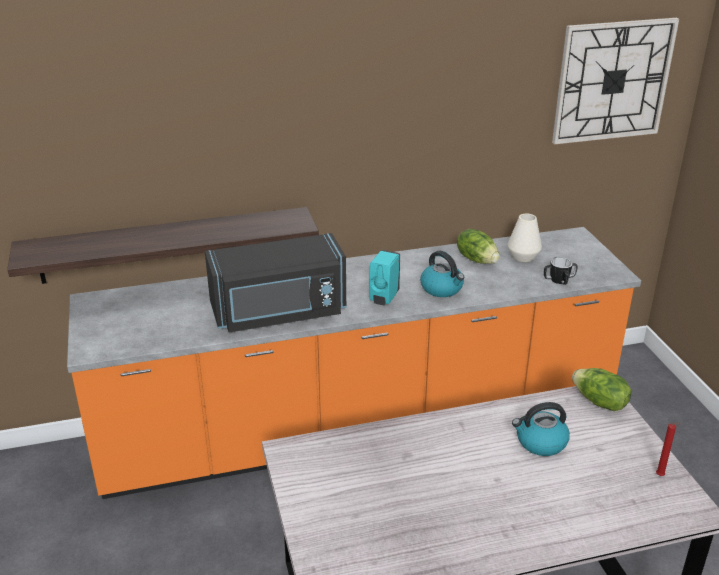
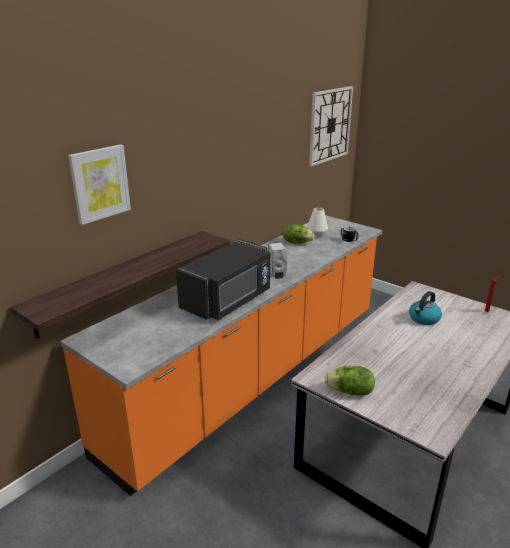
camera: 35 degrees left, 5 degrees down
(135, 122) = (100, 183): none -> picture
(383, 298) = (277, 274): turquoise soap dispenser -> white soap dispenser
(442, 289) = (300, 260): kettle -> none
(599, 402) = (421, 292): lettuce -> lettuce (350, 392)

